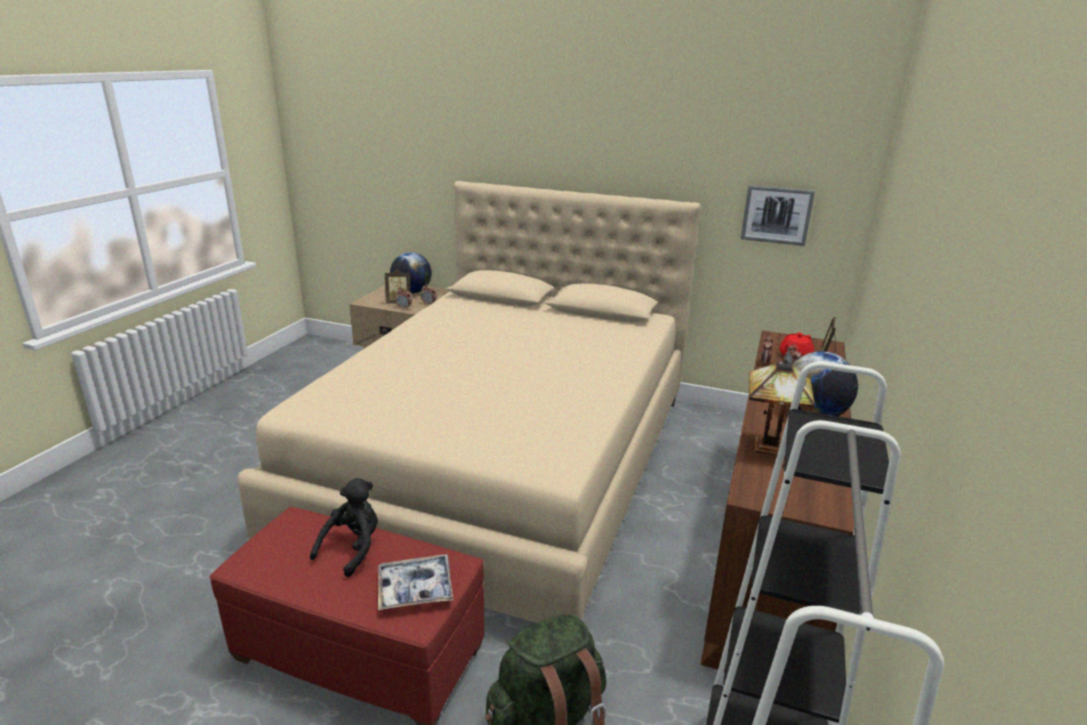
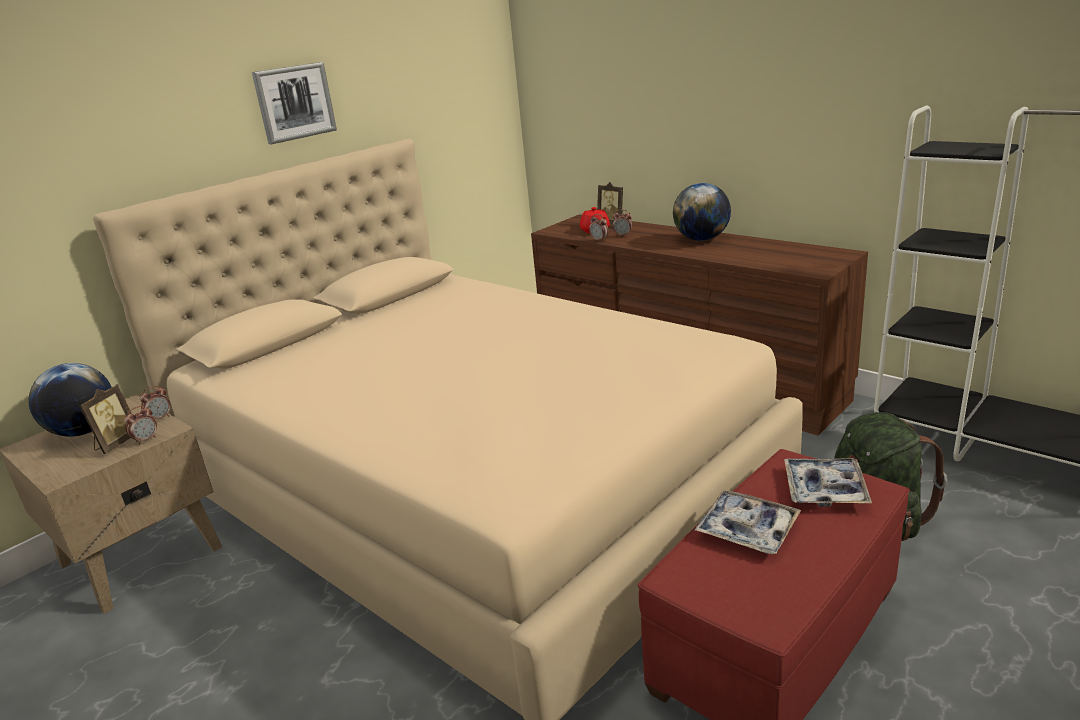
camera: 65 degrees left, 0 degrees up
(353, 548) = (747, 529): black plush toy -> tray
(771, 448) = (750, 257): table lamp -> none
(776, 215) = (459, 131): picture -> picture (294, 102)

